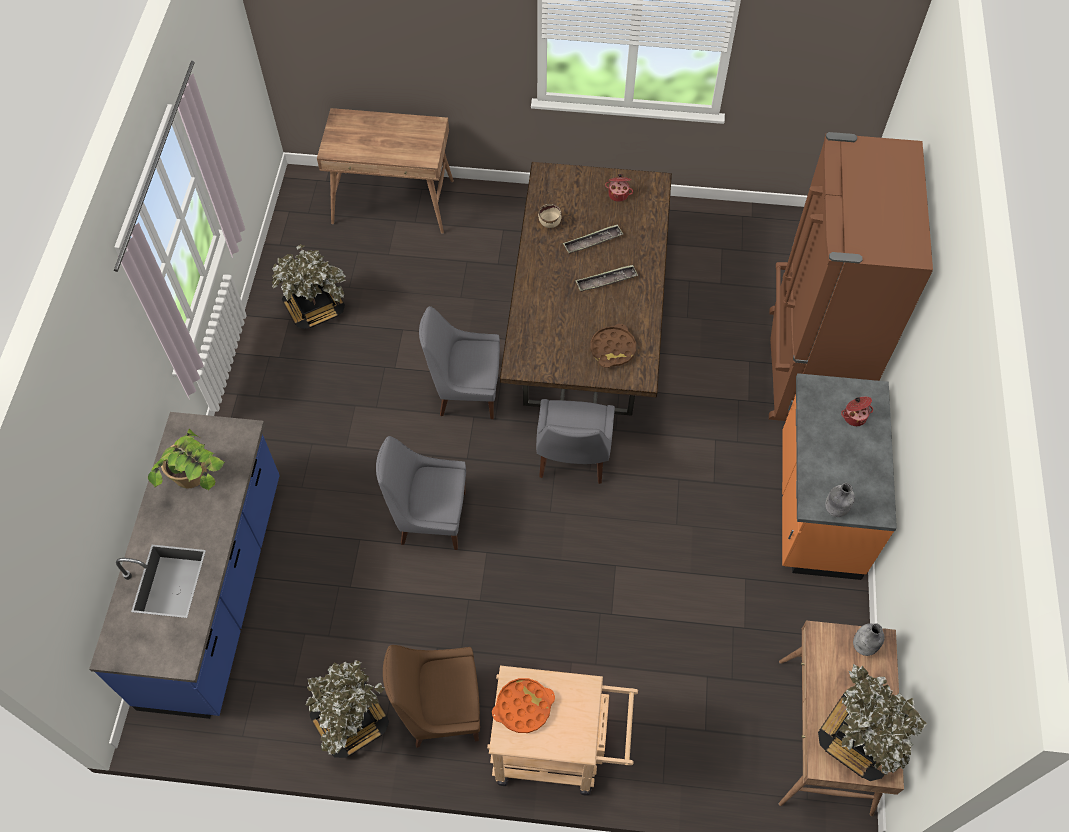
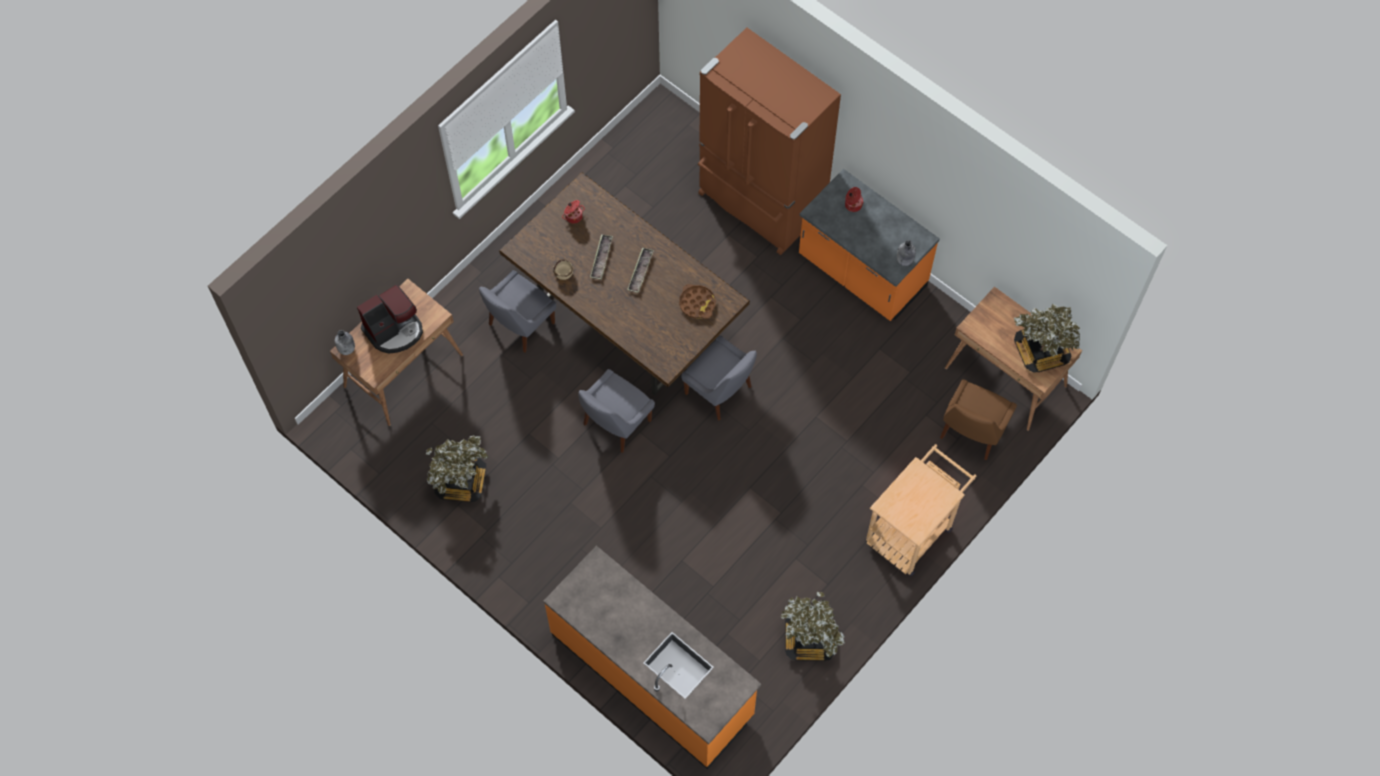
camera: 55 degrees left, 5 degrees up
(200, 486) = (619, 611): potted plant -> none
(215, 590) = (653, 674): blue counter -> orange counter
(387, 138) = (394, 330): none -> coffee machine
(430, 518) = (698, 507): grey chair -> grey chair (519, 325)
(440, 710) = (839, 581): brown chair -> brown chair (971, 433)
(523, 707) = (904, 510): orange tray -> none
(864, 646) = (992, 309): grey bottle -> grey bottle (347, 349)

